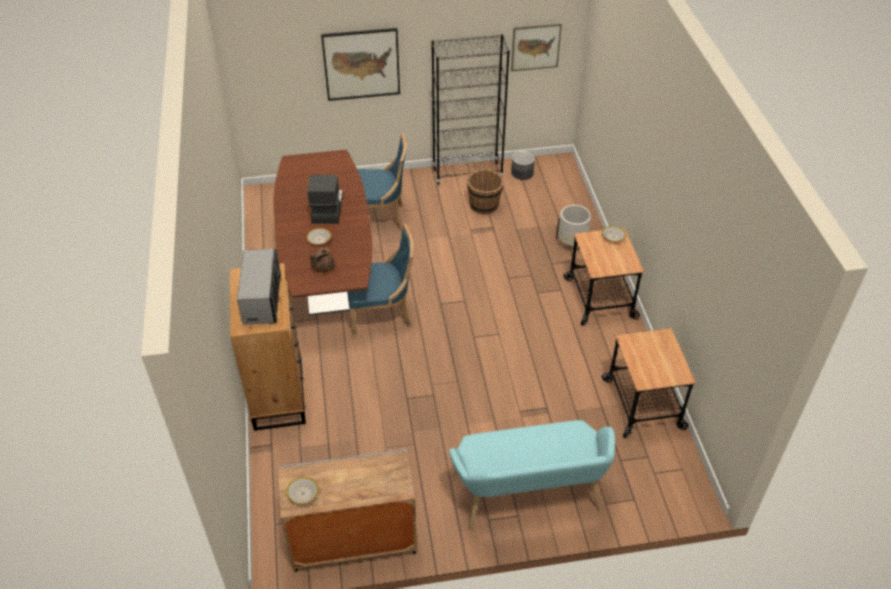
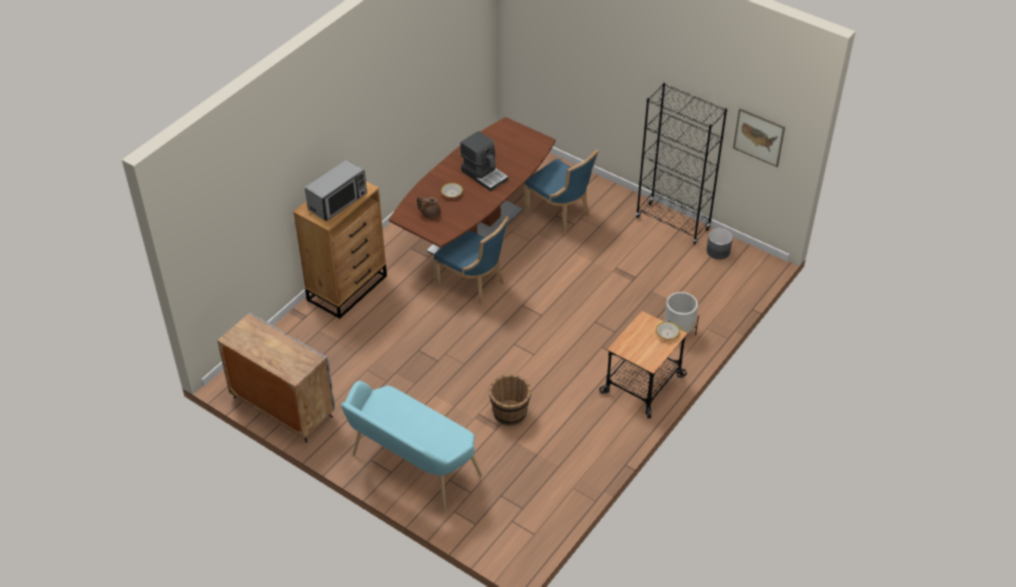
camera: 45 degrees right, 0 degrees up
(303, 494) = (243, 337): bowl -> none
(326, 209) = (484, 175): coffee machine -> coffee machine turned 90 degrees clockwise
(361, 64) = (604, 73): picture -> none
(484, 205) = (651, 257): brown bucket -> brown bucket (509, 414)
(643, 404) = (569, 475): cart -> none

